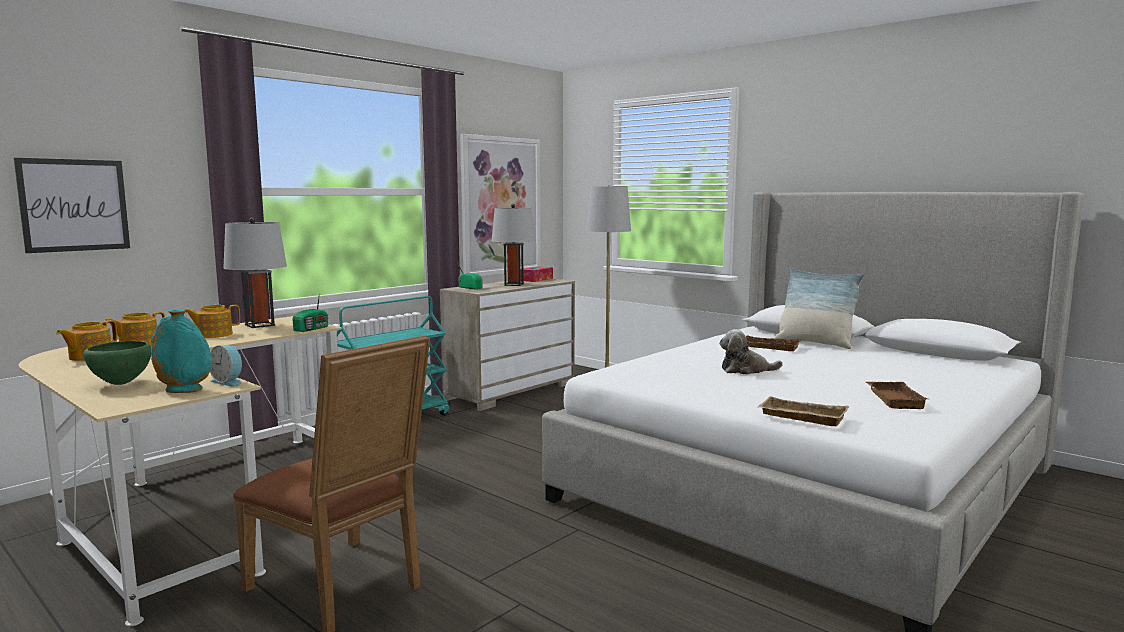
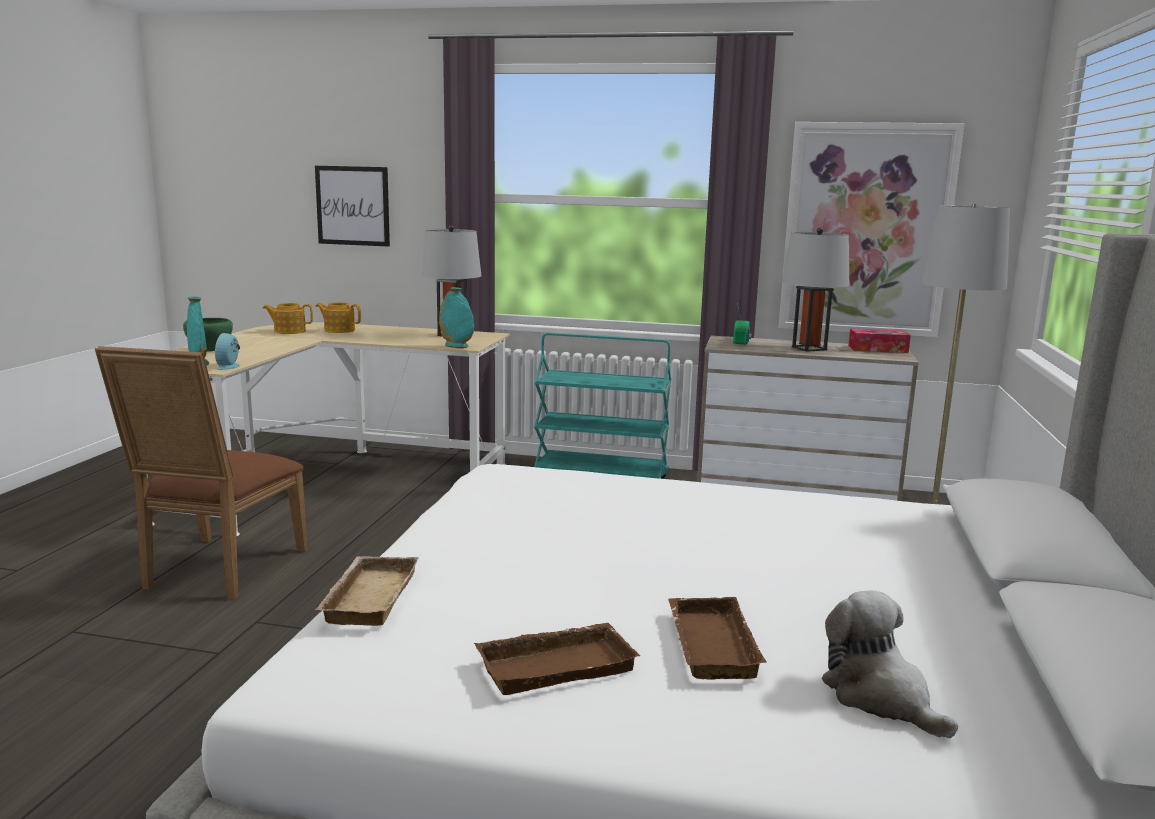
camera: 60 degrees right, 5 degrees up
(214, 335) = (397, 334): teapot -> none
(312, 329) = (456, 346): radio -> turquoise vase
(745, 370) = (621, 537): plush toy -> plush toy (880, 697)
(769, 347) = (835, 539): brown tray -> brown tray (708, 644)
(814, 343) = (949, 571): pillow -> none

